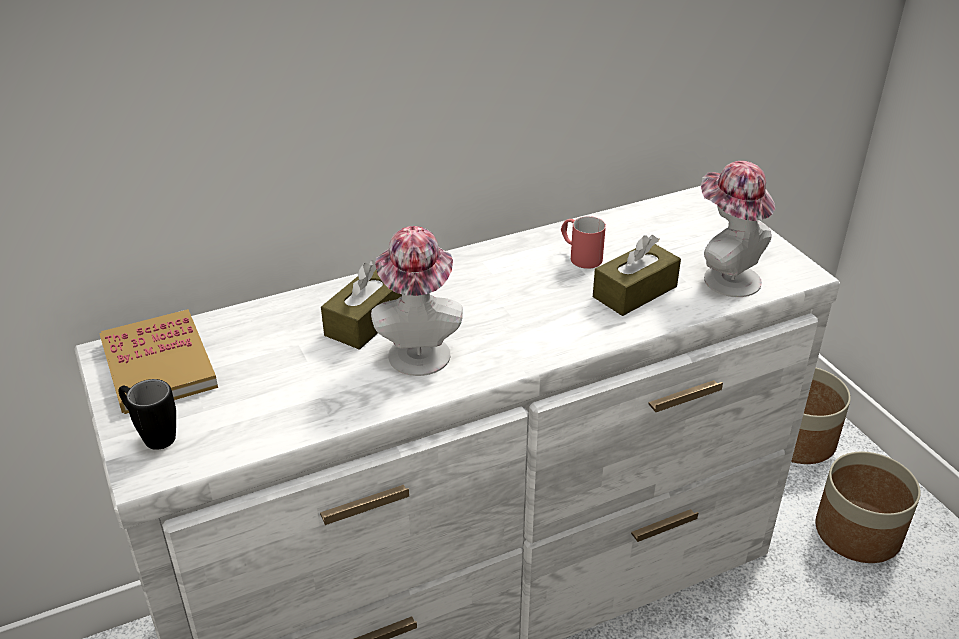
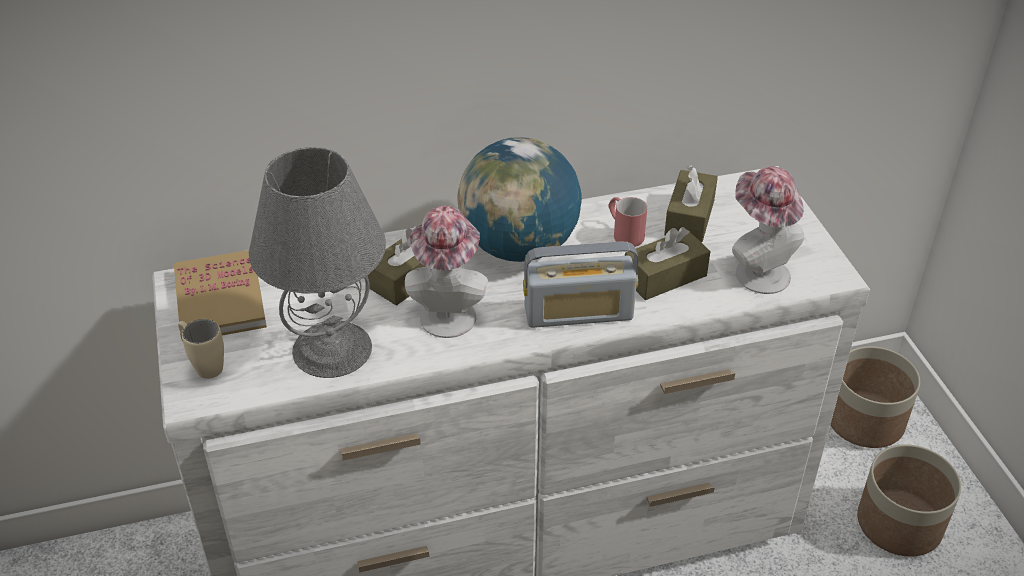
camera: 10 degrees right, 5 degrees up
(152, 435) = (204, 365): black mug -> beige mug
(298, 402) = (332, 350): none -> grey table lamp
(476, 280) = (519, 247): none -> globe
(557, 335) = (578, 313): none -> radio
(641, 236) = (689, 217): none -> brown tissue box

